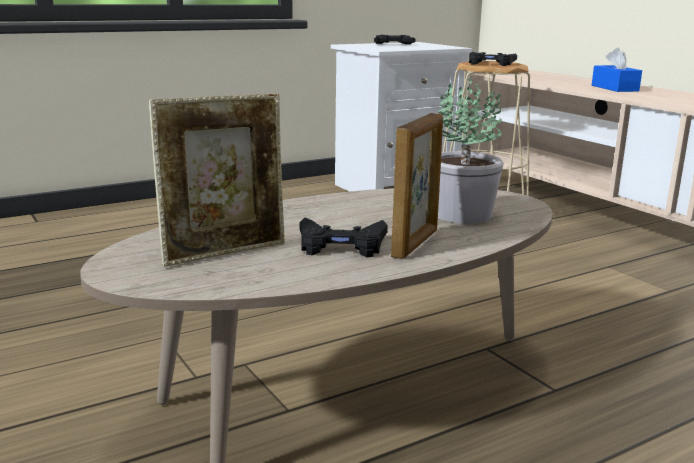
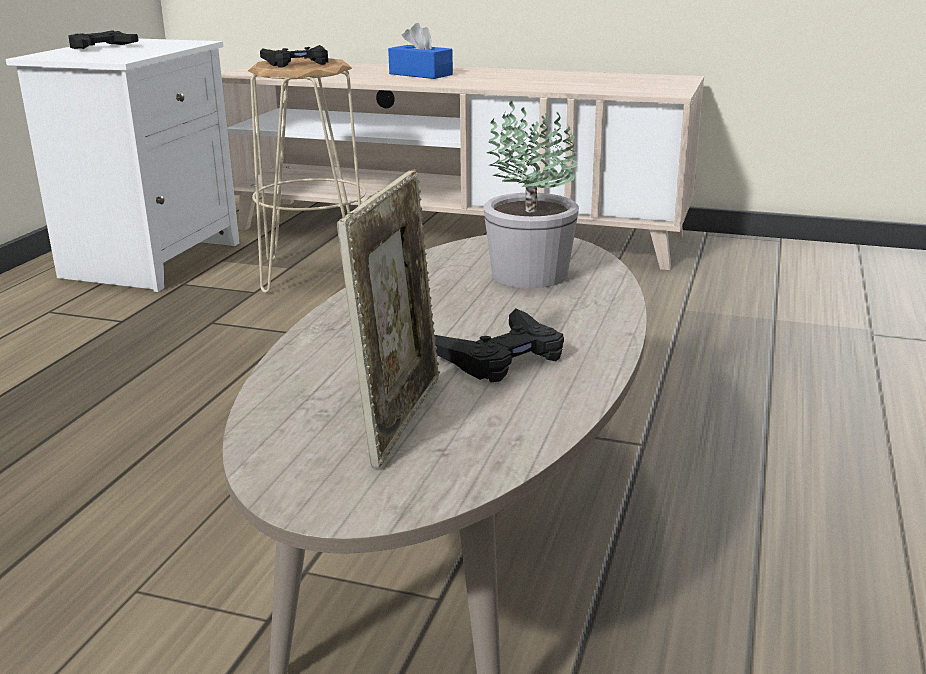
camera: 40 degrees left, 5 degrees up
(415, 244) = (565, 326): picture frame -> none

